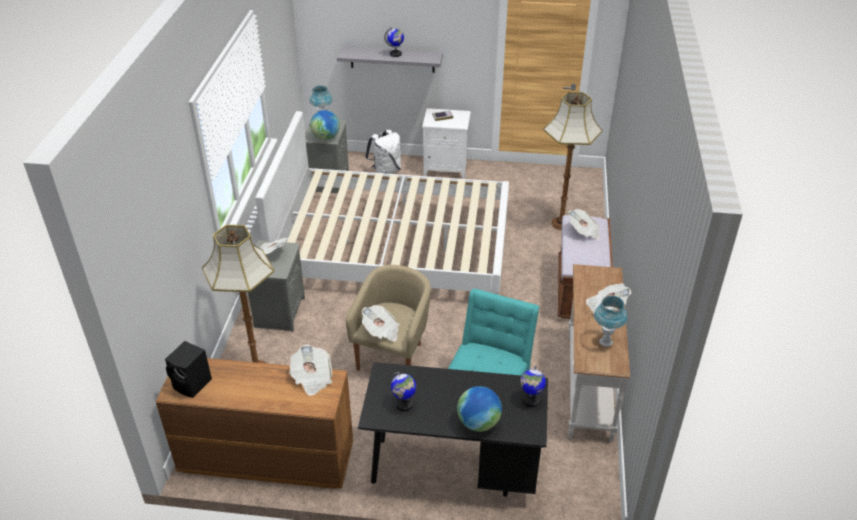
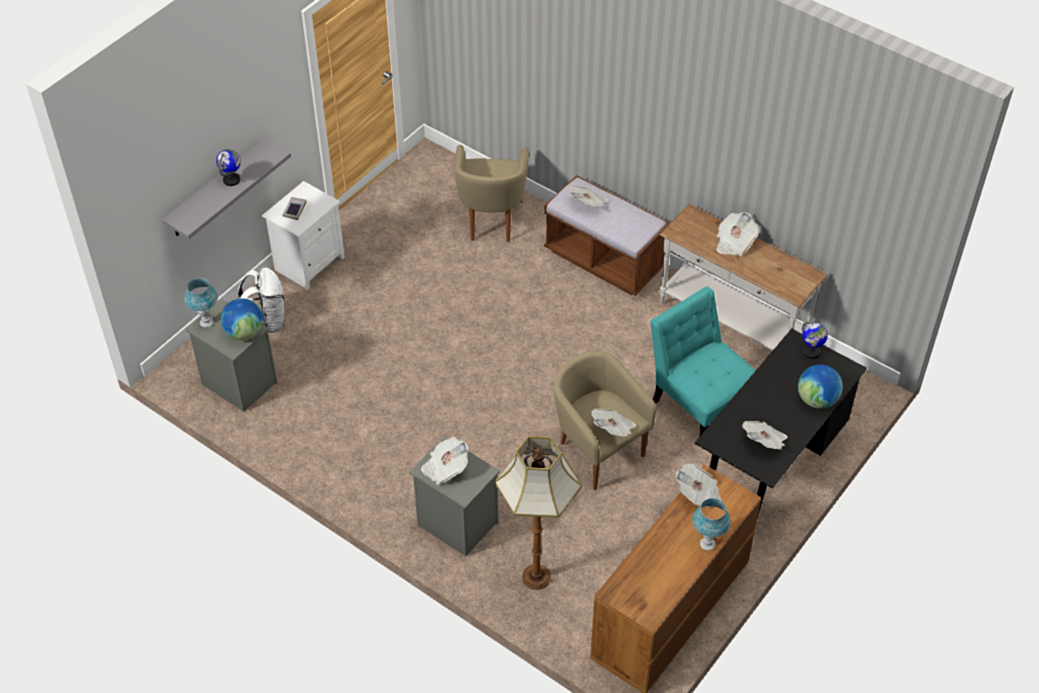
camera: 60 degrees left, 10 degrees up
(193, 384) = (649, 594): black speaker -> none
(394, 247) = (420, 376): white bed -> none
(404, 404) = (764, 442): globe -> newspaper
(560, 224) = (491, 221): floor lamp -> beige armchair
(605, 342) = (778, 267): blue table lamp -> blue table lamp (707, 544)

